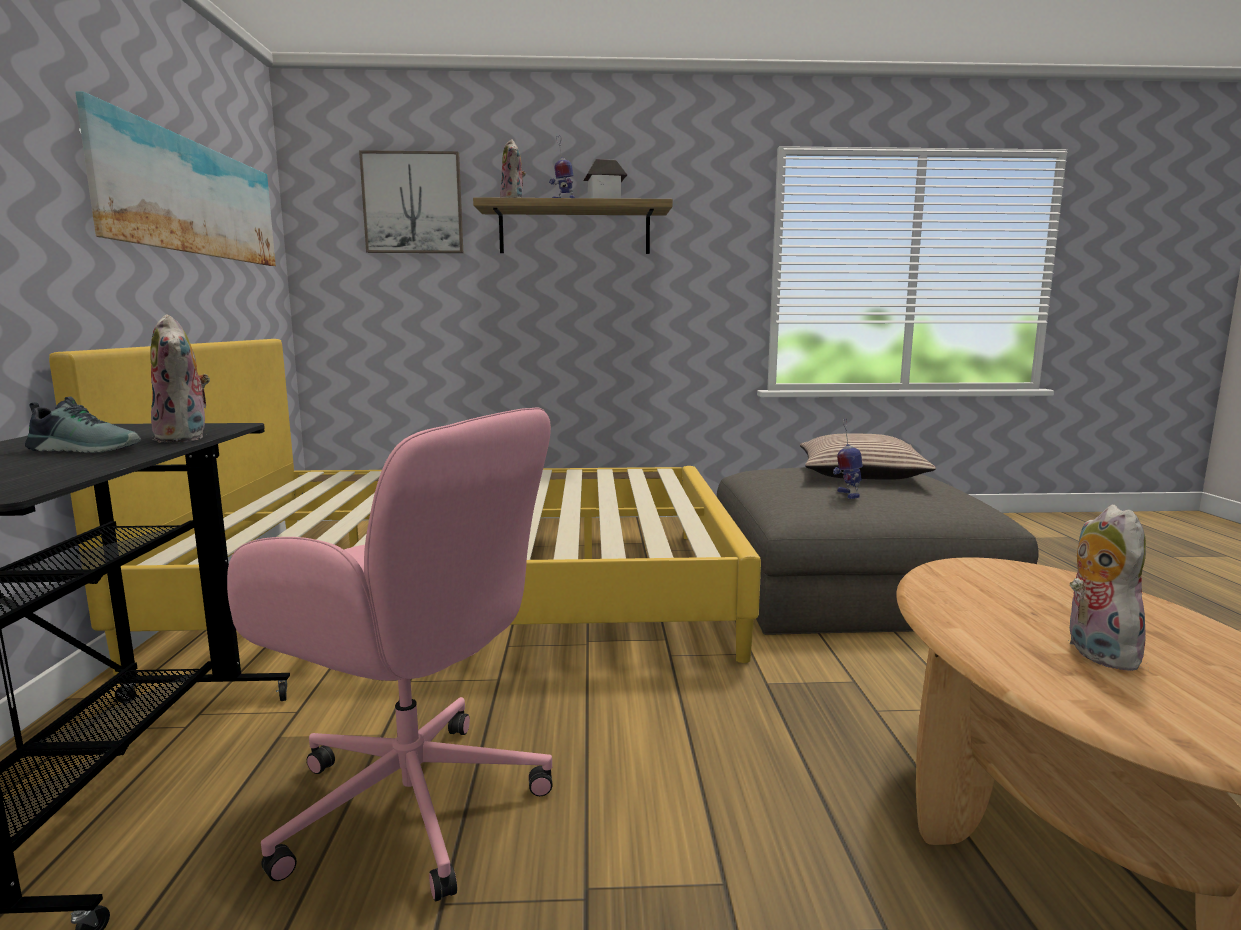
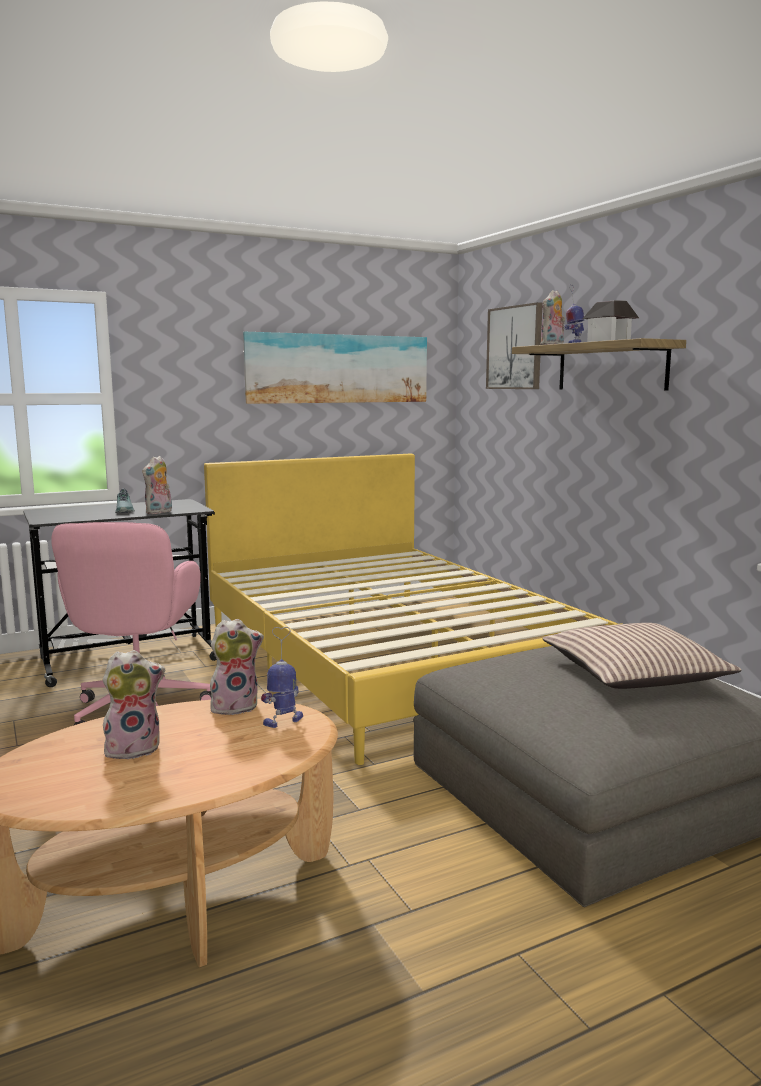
camera: 65 degrees right, 0 degrees up
(847, 494) = (522, 675): toy robot -> toy robot (284, 721)
(935, 588) = (235, 706): none -> plush toy

